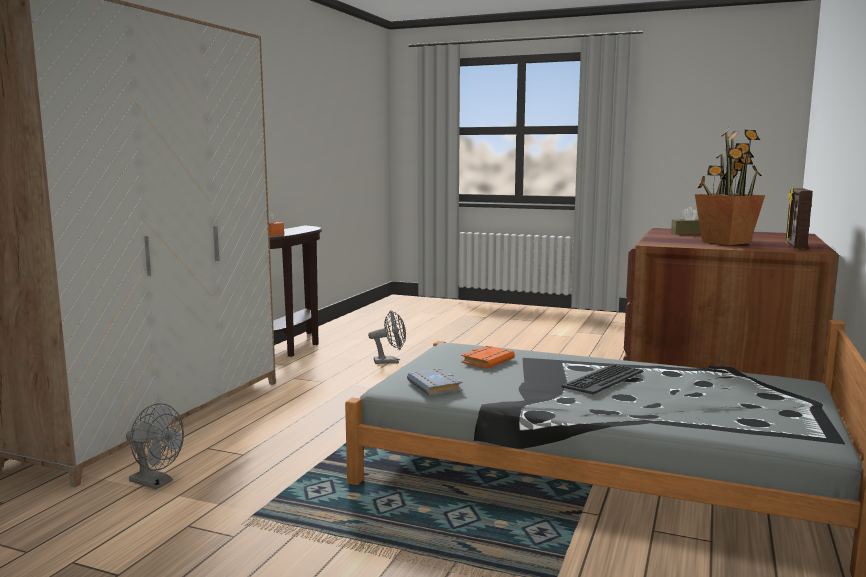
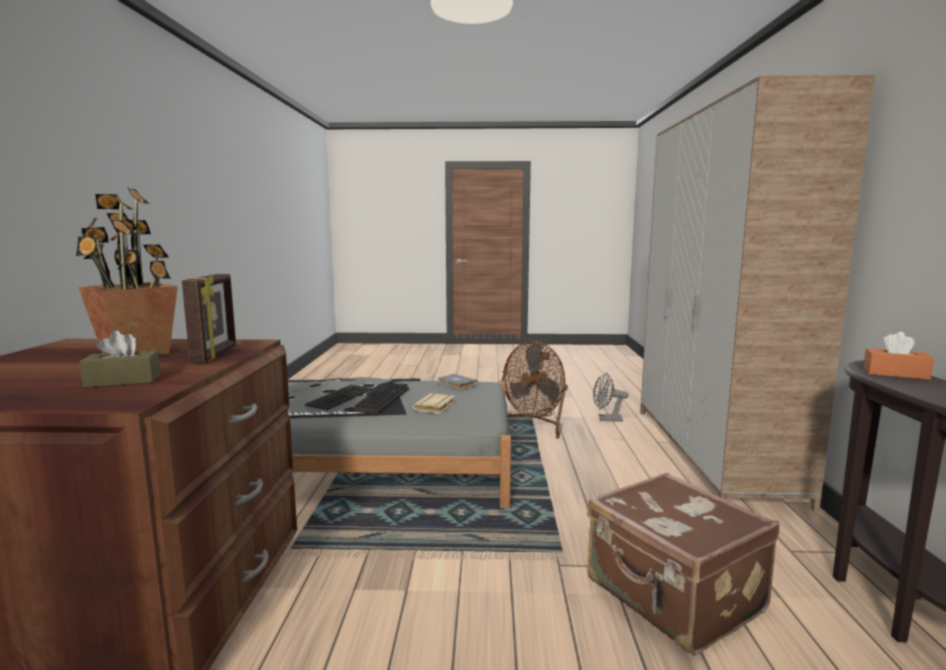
camera: 160 degrees right, 0 degrees up
(274, 495) = (535, 423): none -> brown fan
(390, 361) = (673, 597): grey fan -> brown suitcase
(487, 360) = (435, 407): orange book -> beige book
(548, 373) = (382, 399): none -> keyboard
(794, 246) = (60, 350): picture frame -> picture frame (216, 354)

